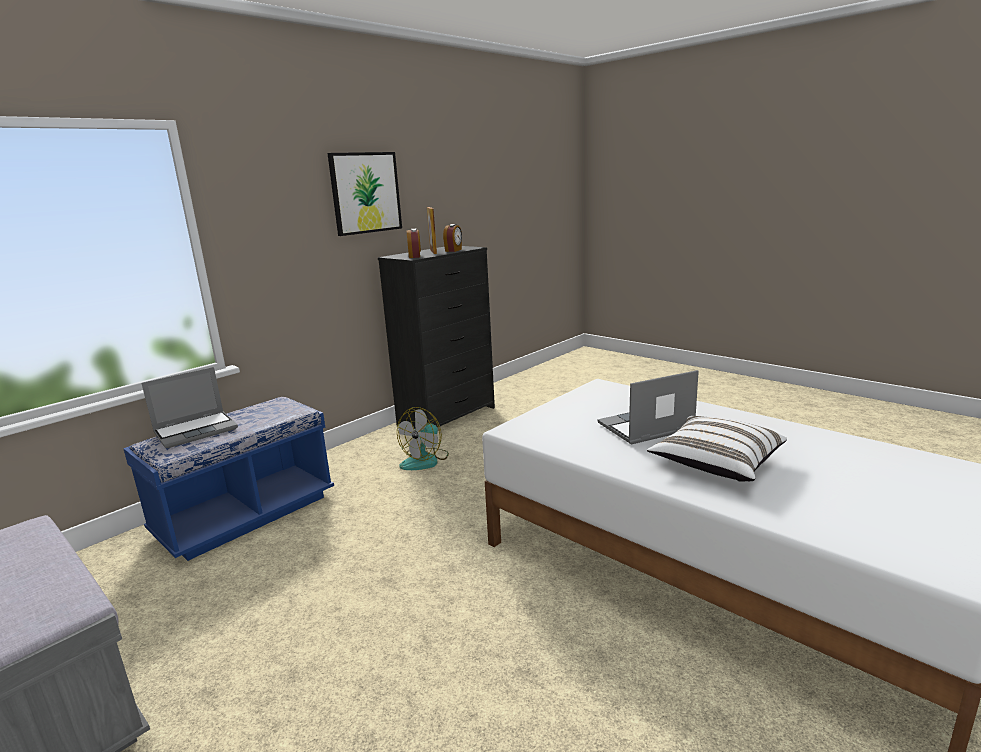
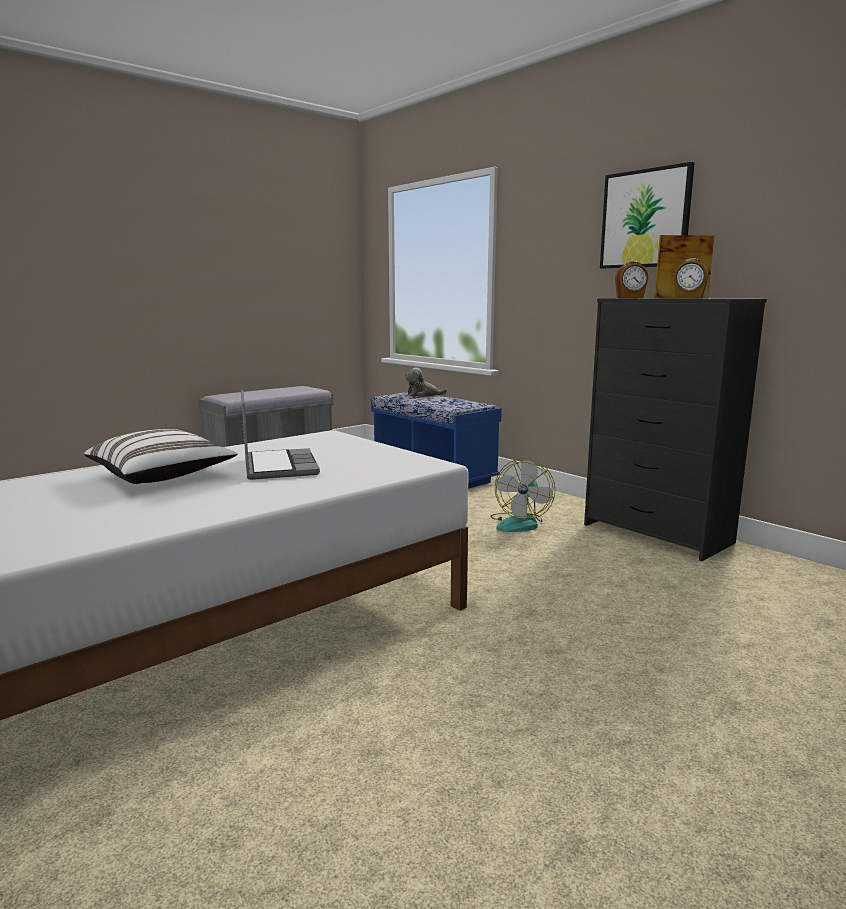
camera: 95 degrees right, 5 degrees down
(197, 430) = (423, 395): laptop -> plush toy
(425, 460) = (520, 523): fan -> fan turned 105 degrees counterclockwise

